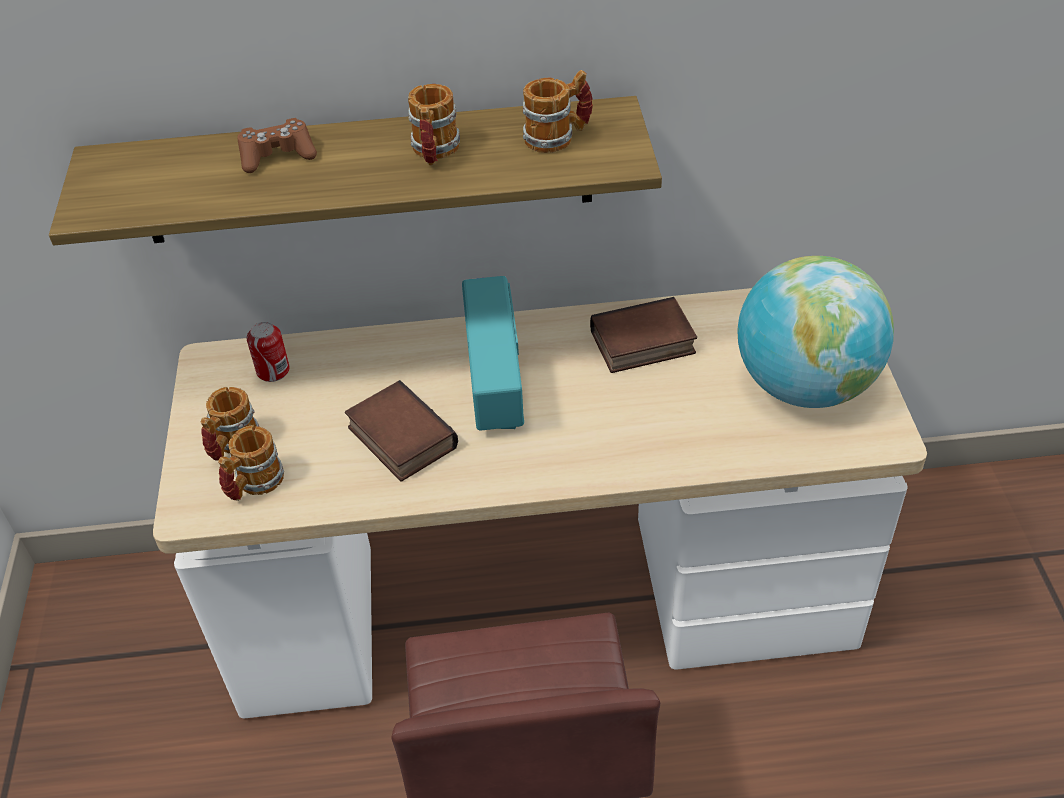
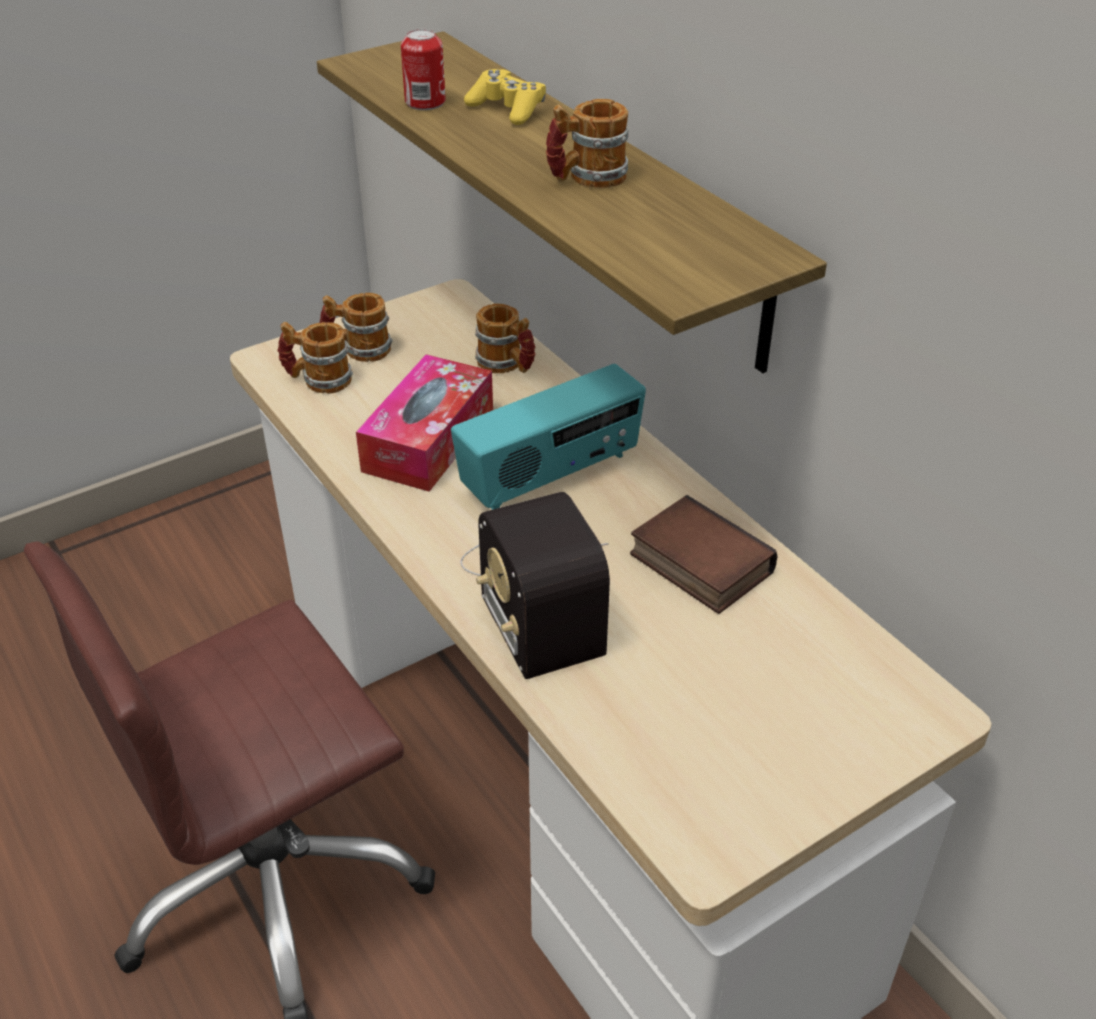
camera: 60 degrees right, 5 degrees down
(273, 371) = (464, 335): can -> can (425, 102)
(277, 156) = (507, 109): brown game controller -> yellow game controller
(398, 438) = (429, 440): book -> tissue box
(558, 137) = (684, 236): mug -> mug (507, 365)
(618, 436) = (535, 592): none -> radio
(804, 385) = (741, 735): globe -> none

